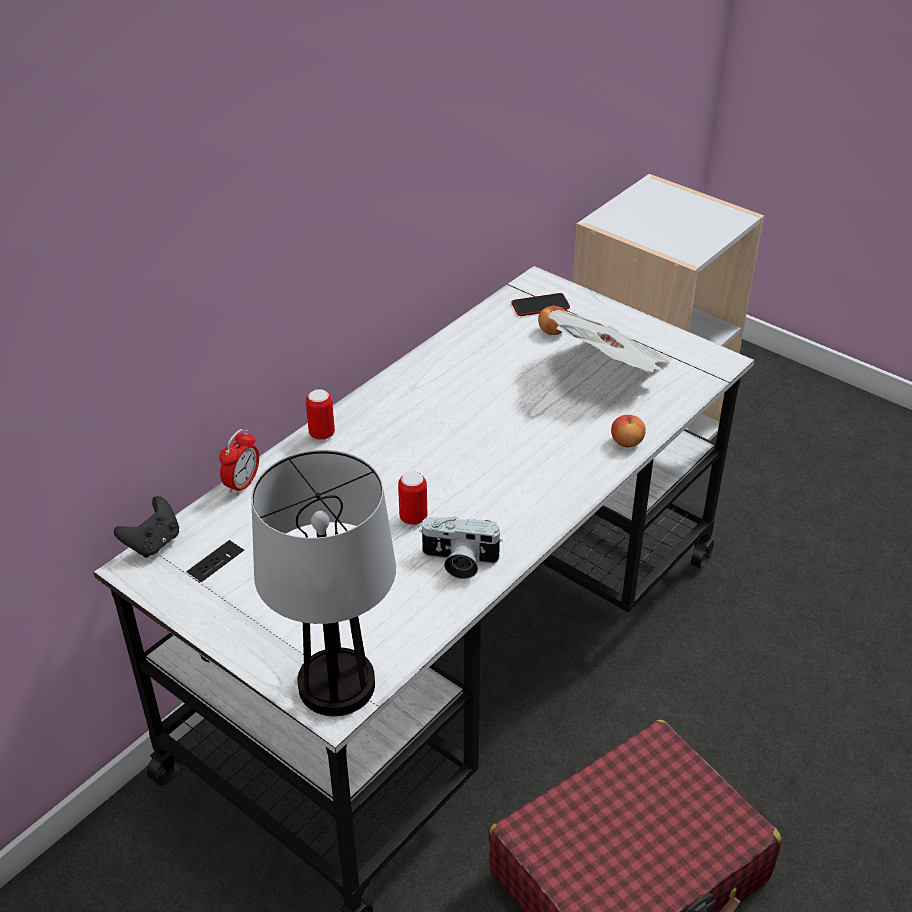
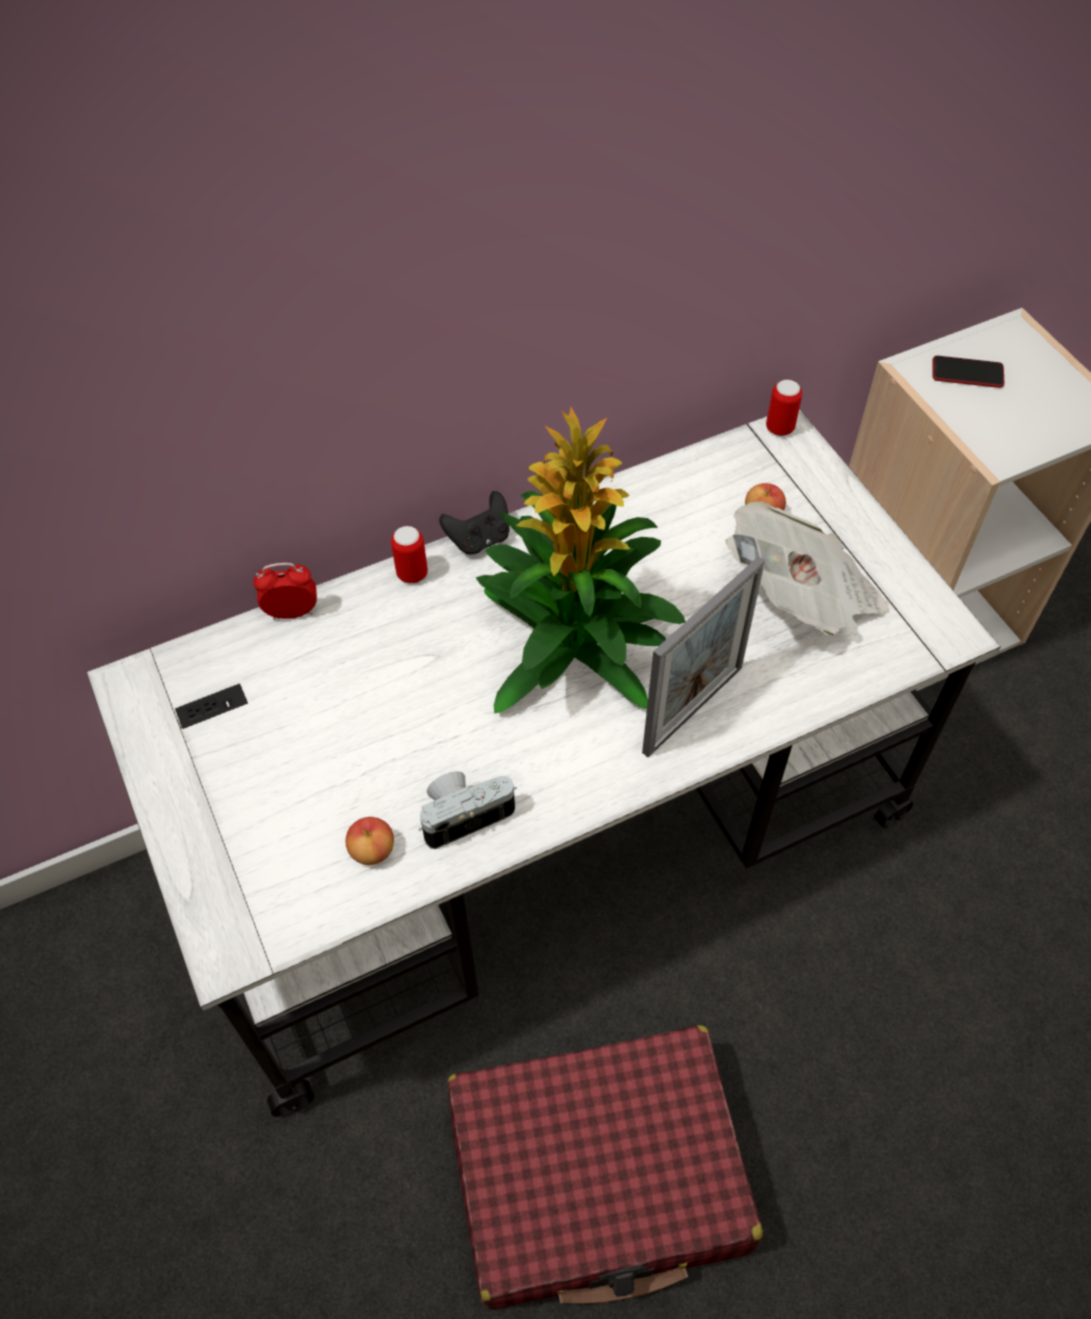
camera: 25 degrees right, 15 degrees up
(153, 543) = (162, 658): black game controller -> black game controller (479, 539)
(242, 484) = (292, 612): alarm clock -> alarm clock turned 150 degrees counterclockwise
(337, 686) = (244, 928): table lamp -> none
(413, 518) = (448, 731): can -> can (779, 428)
(459, 562) = (464, 813): camera -> camera turned 120 degrees clockwise
(472, 439) = (575, 643): none -> potted plant
(540, 306) = (769, 470): phone -> phone (967, 373)
(580, 452) = (693, 709): none -> picture frame
(626, 442) = (759, 715): apple -> apple (372, 850)

